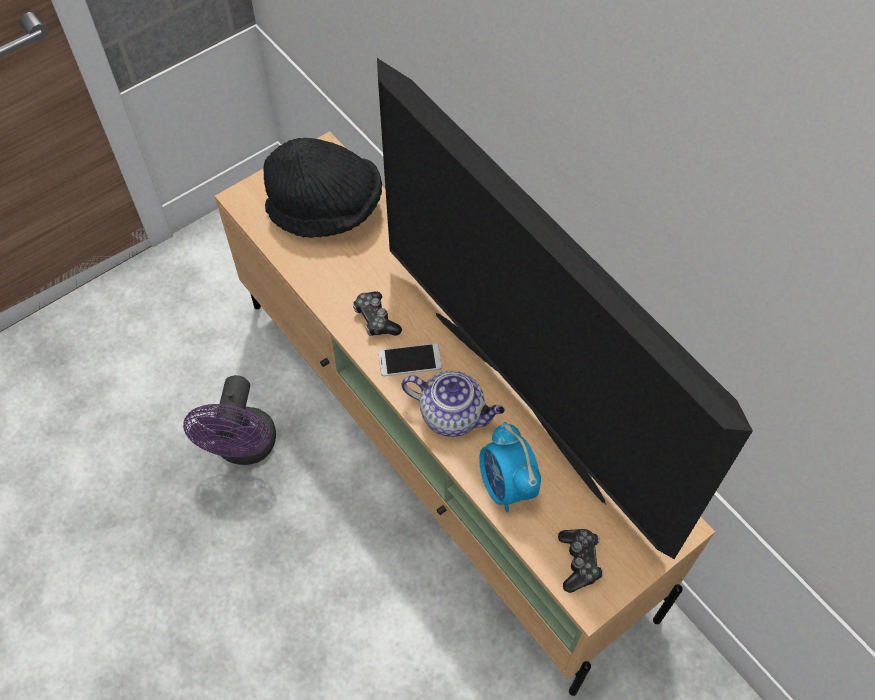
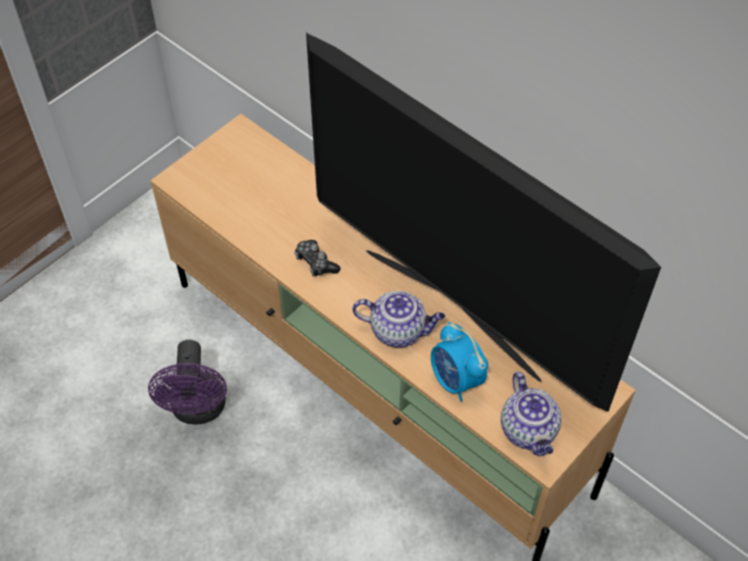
camera: 10 degrees left, 5 degrees down
(326, 209) = (252, 179): black hat -> none
(410, 360) = (352, 292): phone -> none
(579, 562) = (529, 431): game controller -> teapot

